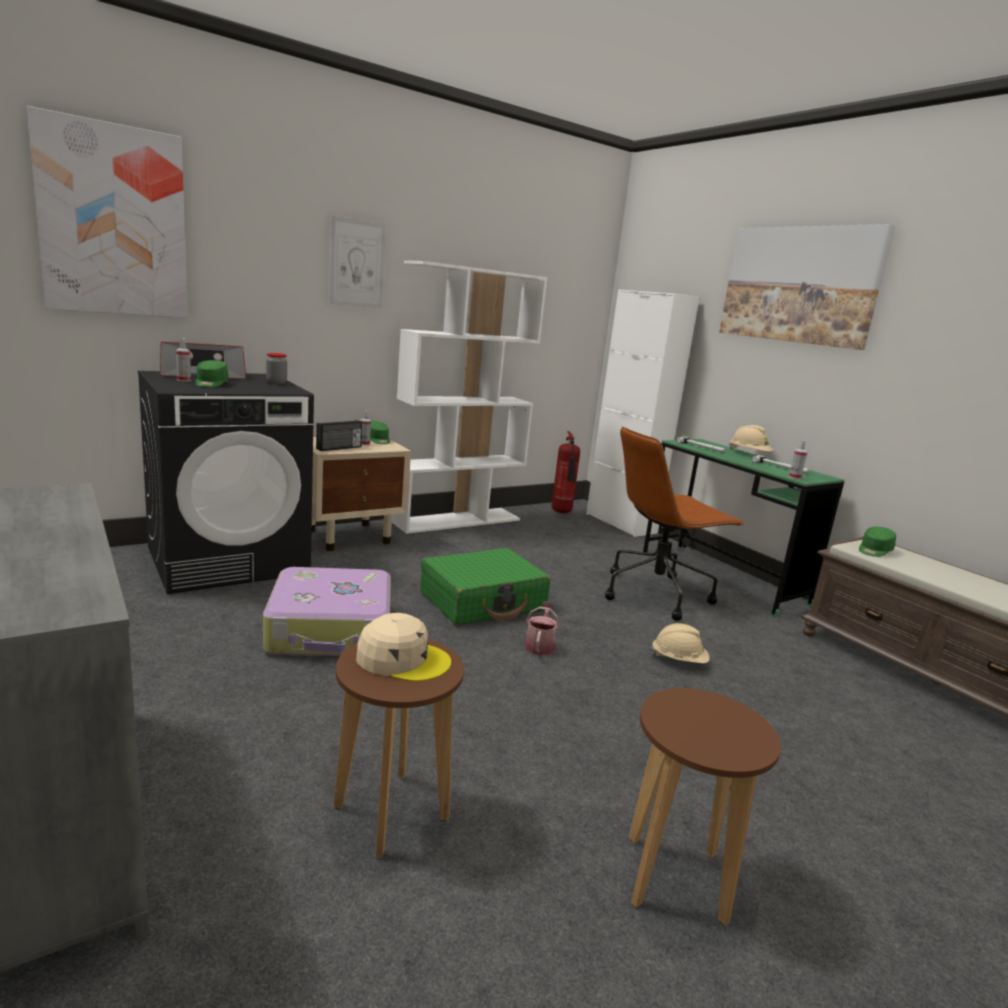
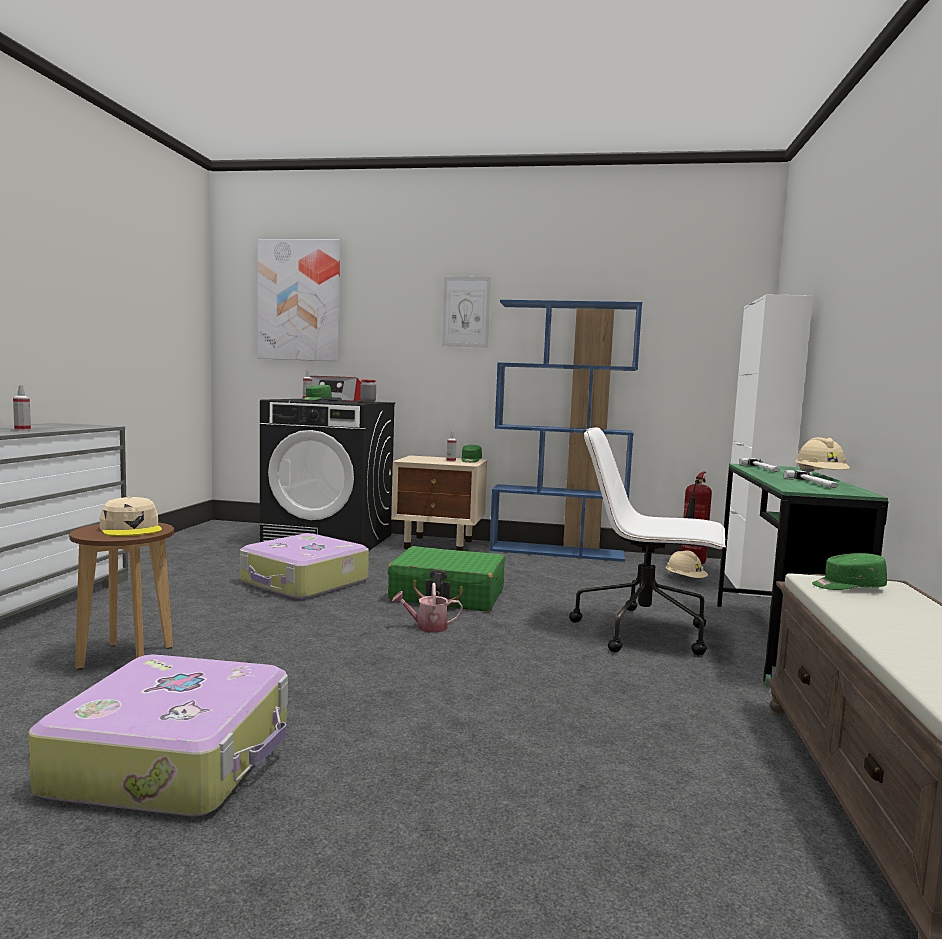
camera: 45 degrees right, 10 degrees down
(339, 448) = (421, 460): radio -> none
(457, 520) = (557, 551): white bookcase -> blue bookcase
(540, 645) = (427, 627): watering can -> watering can turned 150 degrees counterclockwise
(656, 593) = (645, 632): brown office chair -> white office chair
(674, 878) = (175, 757): brown stool -> suitcase
(678, 660) = (533, 673): beige hard hat -> beige hard hat (685, 579)
(795, 477) = (791, 488): spray bottle -> spray bottle (22, 430)
(799, 285) = (872, 248): picture -> none

